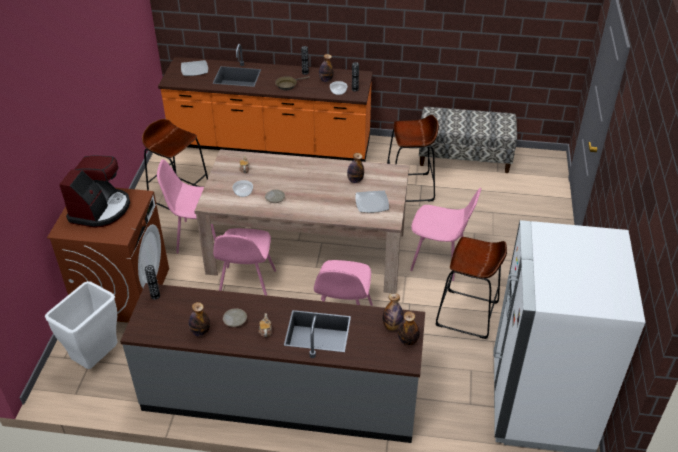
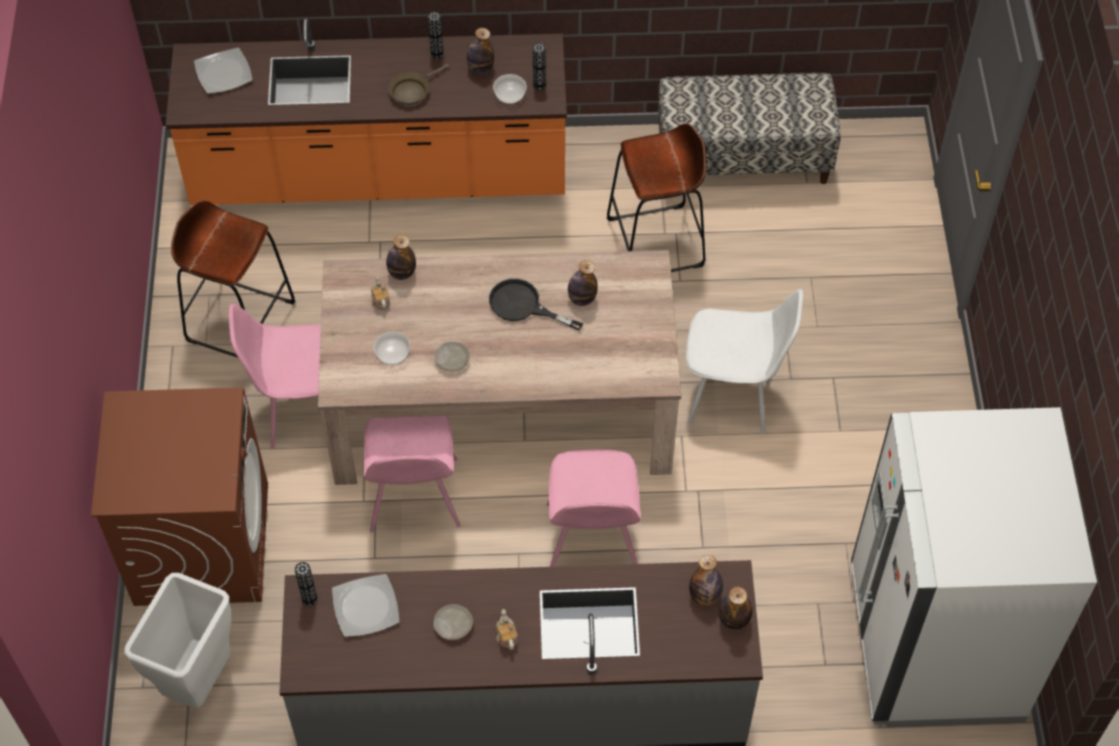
camera: 10 degrees left, 15 degrees up
(100, 209) = (164, 442): coffee machine -> none
(200, 332) = (403, 655): bottle -> bottle (402, 273)
(321, 180) = (523, 306): none -> black frying pan
(372, 203) = (621, 344): plate -> plate (366, 606)
(439, 260) = (734, 393): pink chair -> white chair
(467, 314) = (796, 497): brown stool -> none

